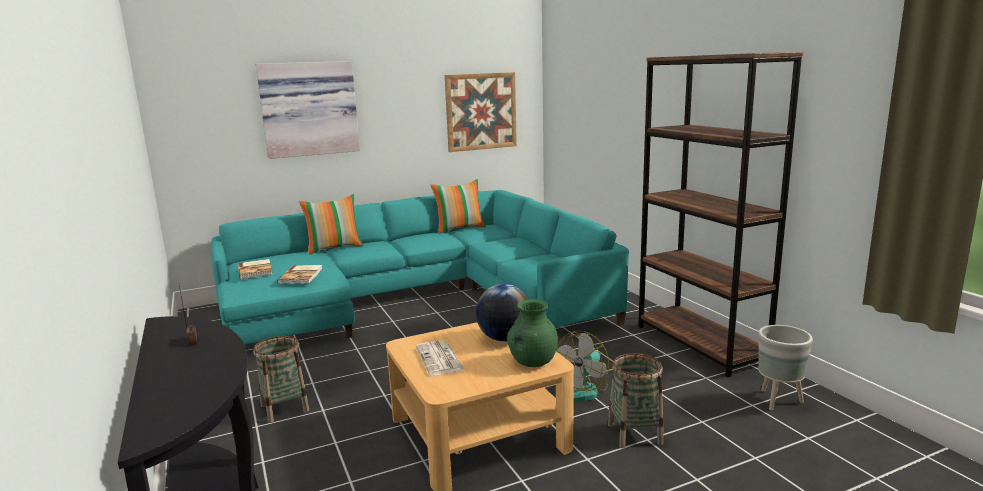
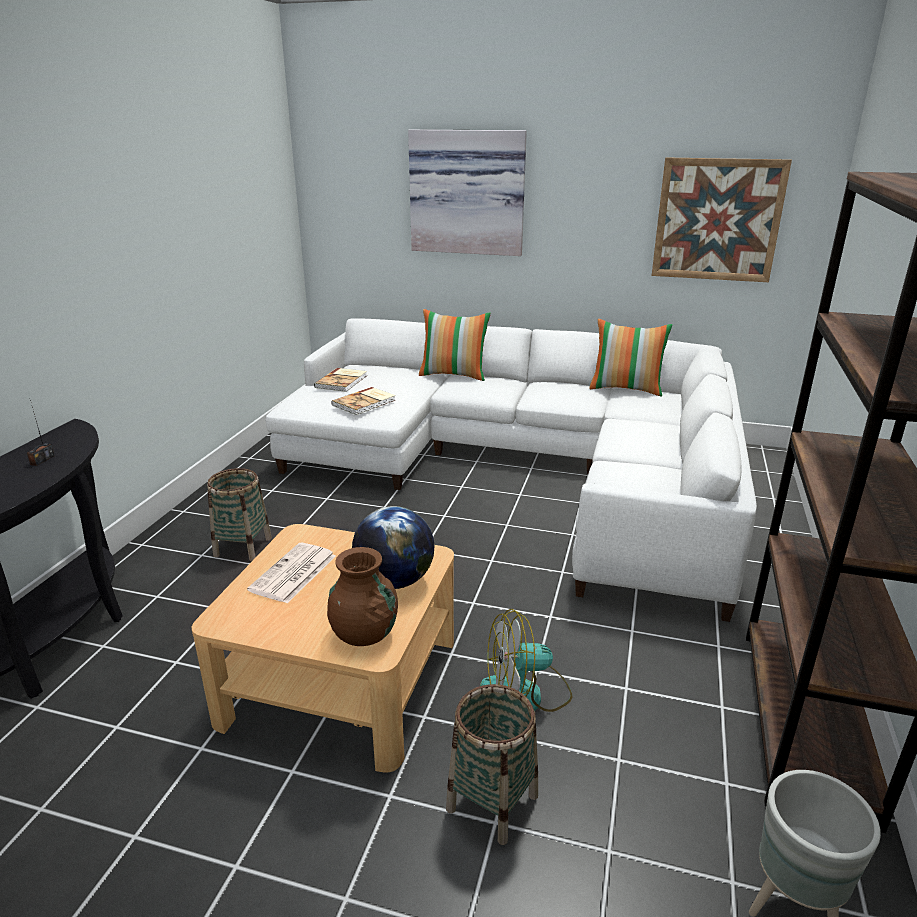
camera: 40 degrees right, 10 degrees up
(417, 300) = (523, 468): turquoise sofa -> white sofa
(533, 361) = (364, 633): green vase -> brown vase

